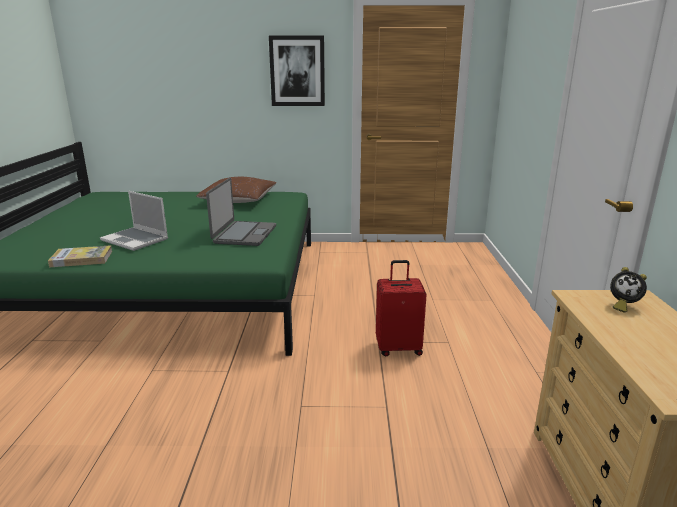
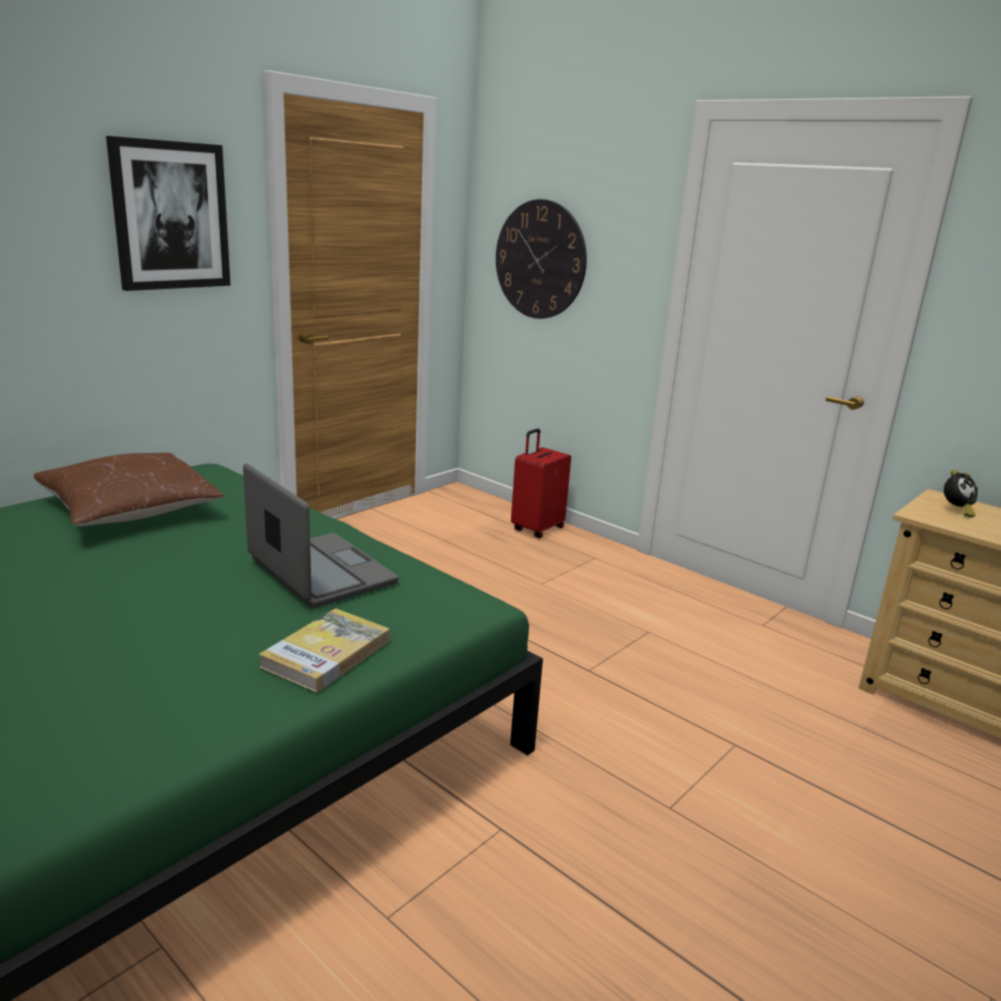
camera: 50 degrees left, 0 degrees up
(81, 259) = (109, 765): book -> book (326, 654)
(136, 240) = (129, 667): laptop -> none
(398, 348) = (620, 666): red suitcase -> red suitcase (536, 529)
(519, 95) = (540, 260): none -> wall clock

